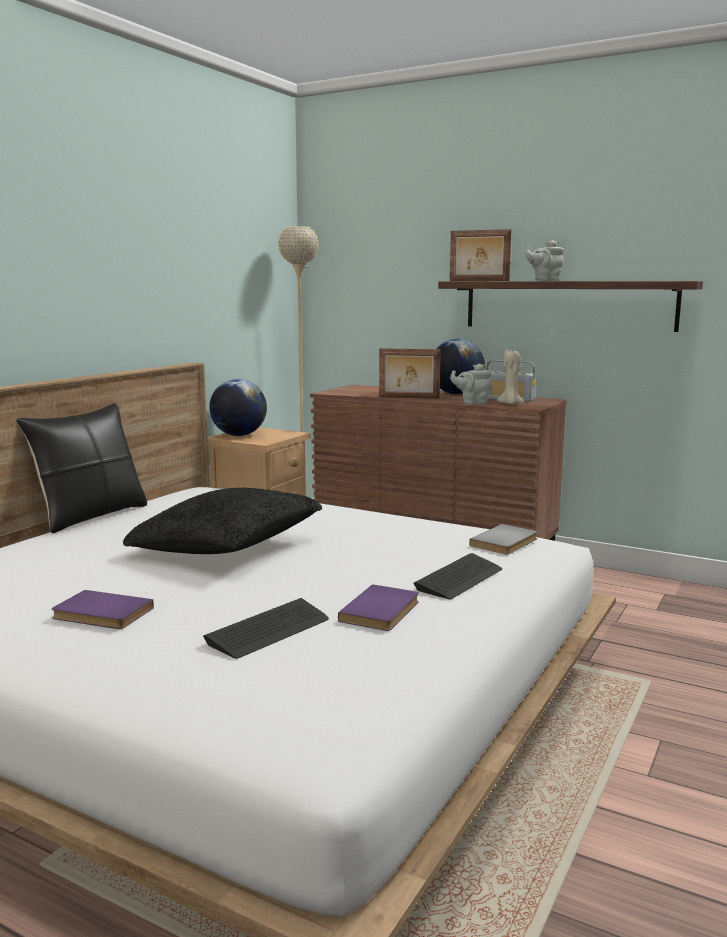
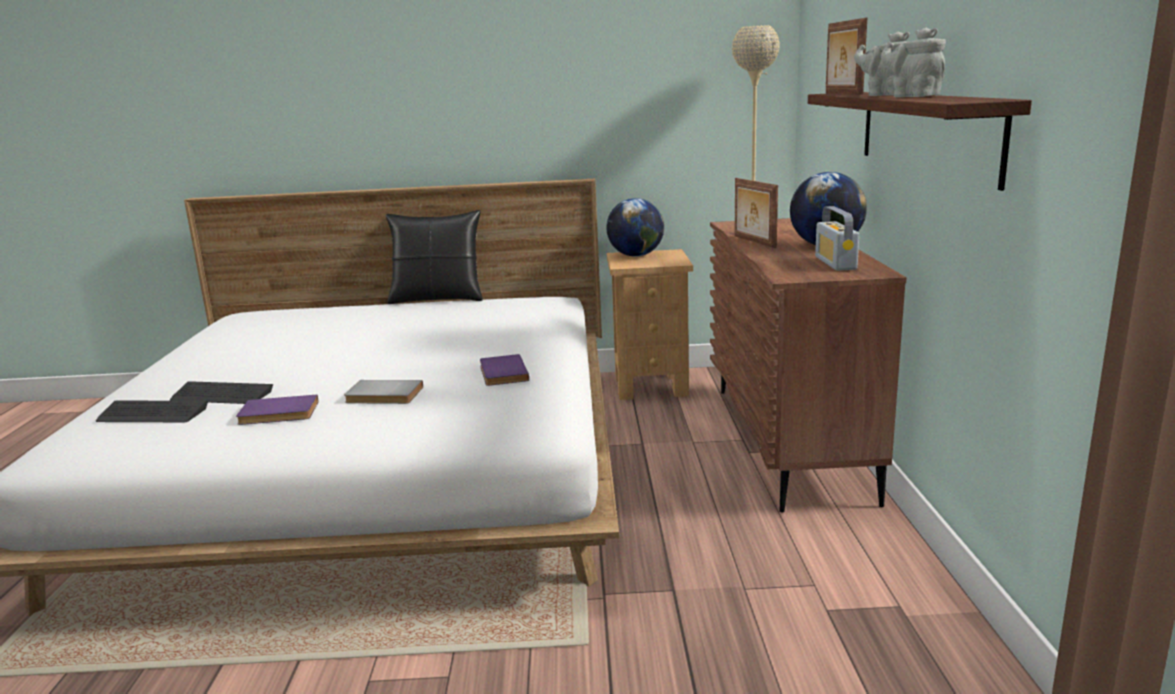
camera: 60 degrees right, 5 degrees up
(101, 614) = (232, 355): purple book -> purple book (501, 373)
(226, 547) = (390, 342): black pillow -> none
(459, 579) = (378, 419): keyboard -> keyboard (152, 414)
(472, 403) = (769, 259): grey teapot -> grey teapot (912, 96)
(506, 542) = (509, 413): grey book -> grey book (383, 396)
(510, 403) = (800, 268): beige candle -> none

